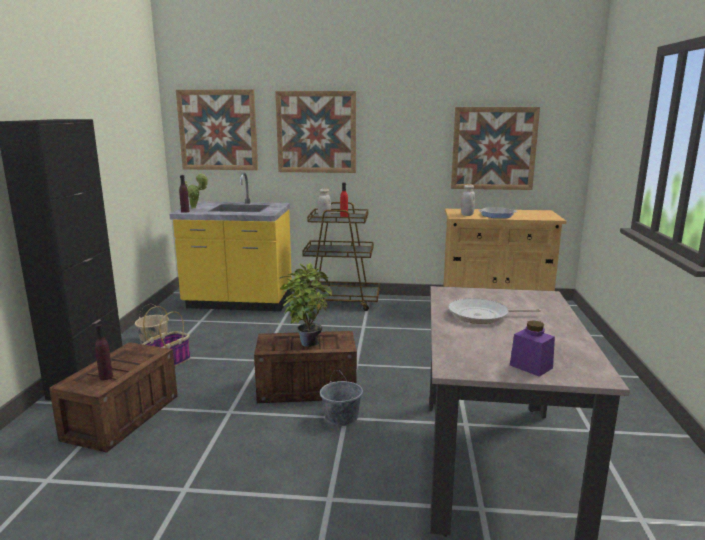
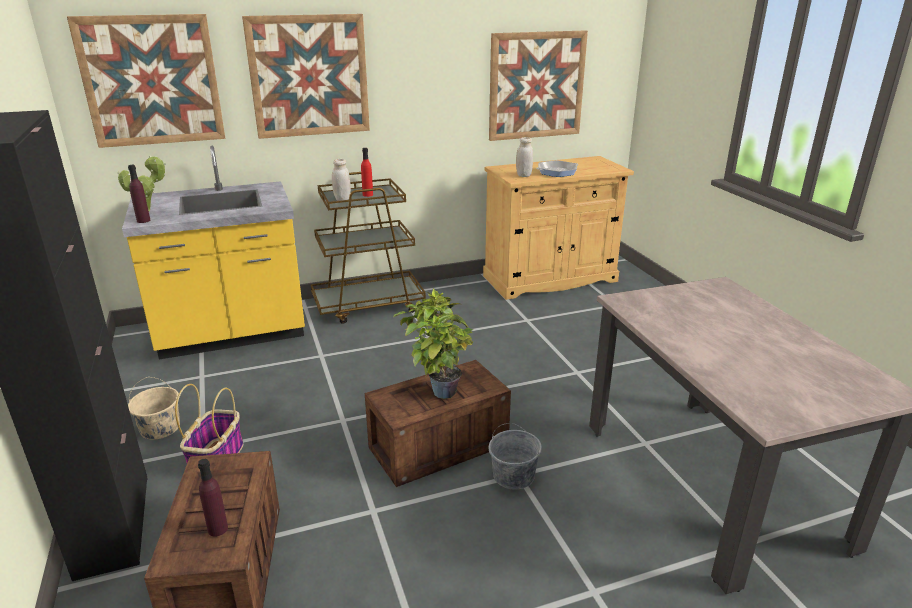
camera: 25 degrees left, 10 degrees up
(482, 315) = (702, 331): frying pan -> none
(531, 366) = (829, 395): purple jar -> none

